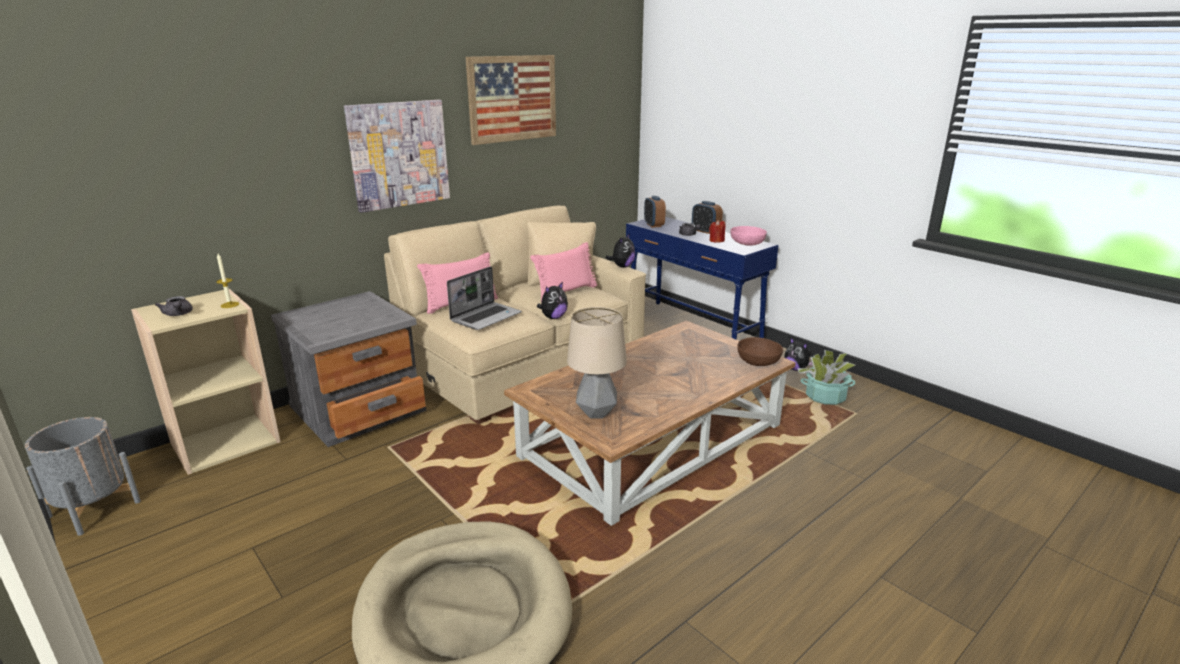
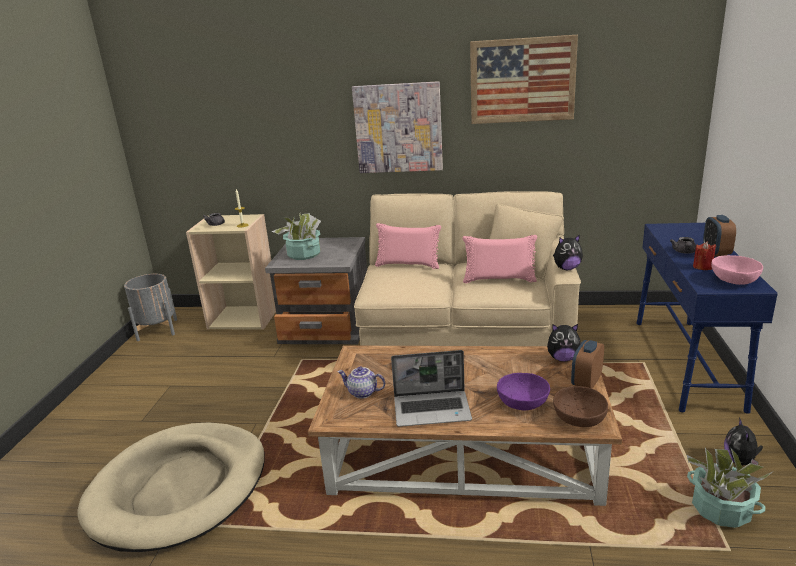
camera: 50 degrees right, 0 degrees up
(332, 323) = (304, 254): none -> potted plant
(486, 317) = (400, 281): laptop -> laptop (433, 409)
(553, 317) = (455, 299): plush toy -> plush toy (563, 358)
(597, 413) = (362, 393): table lamp -> teapot
(653, 225) = (669, 232): alarm clock -> alarm clock (586, 382)
(713, 368) = (523, 403): none -> purple bowl

